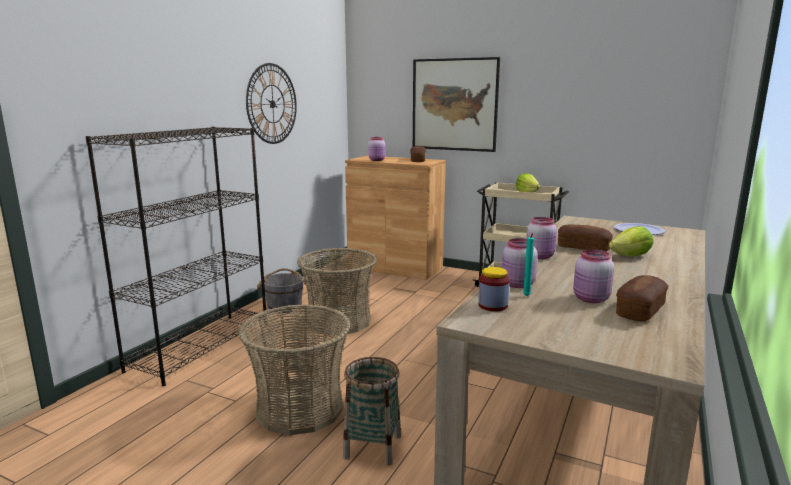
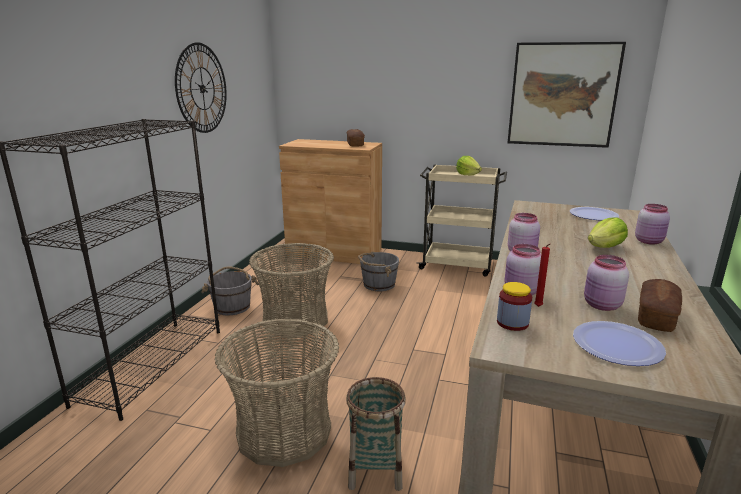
camera: 10 degrees left, 5 degrees up
(377, 160) = (313, 145): pink jar -> pink jar (649, 241)
(429, 297) = (378, 284): none -> grey bucket
(454, 105) = (390, 85): picture -> picture (562, 95)
(526, 296) = (538, 307): turquoise candle -> red candle
(583, 248) = (556, 239): bread -> none
(583, 327) = (617, 345): none -> plate

